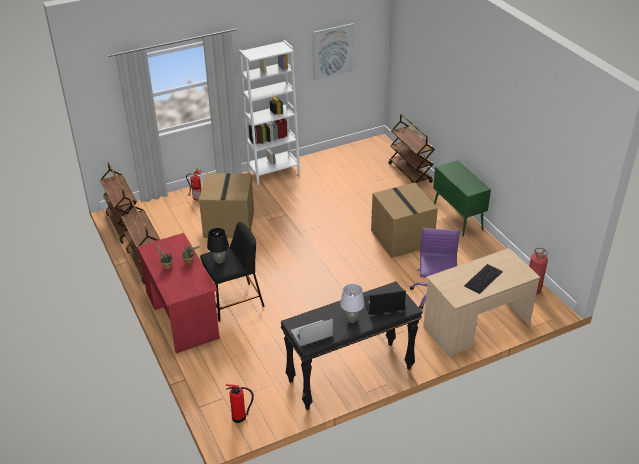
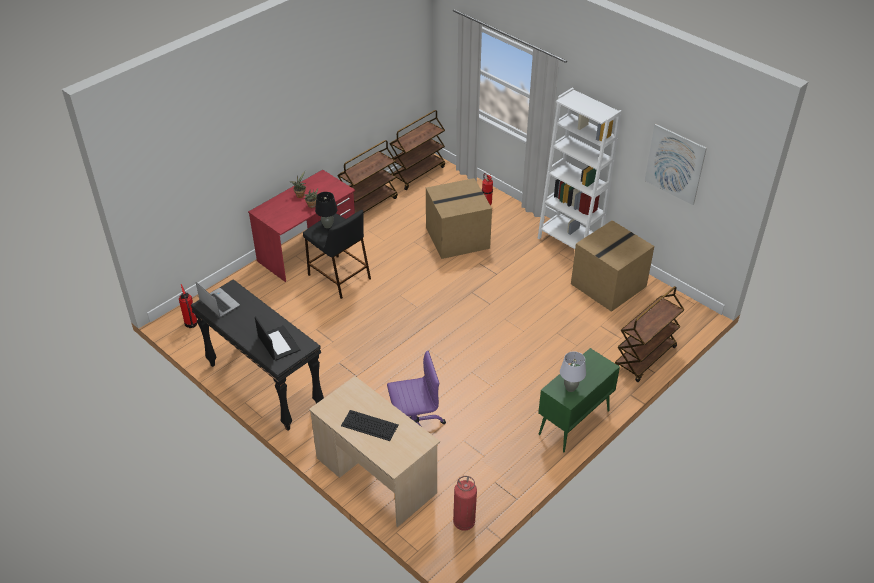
camera: 70 degrees right, 5 degrees up
(351, 320) = (248, 325): grey table lamp -> grey table lamp (570, 388)
(403, 238) = (505, 379): cardboard box -> cardboard box (608, 286)

